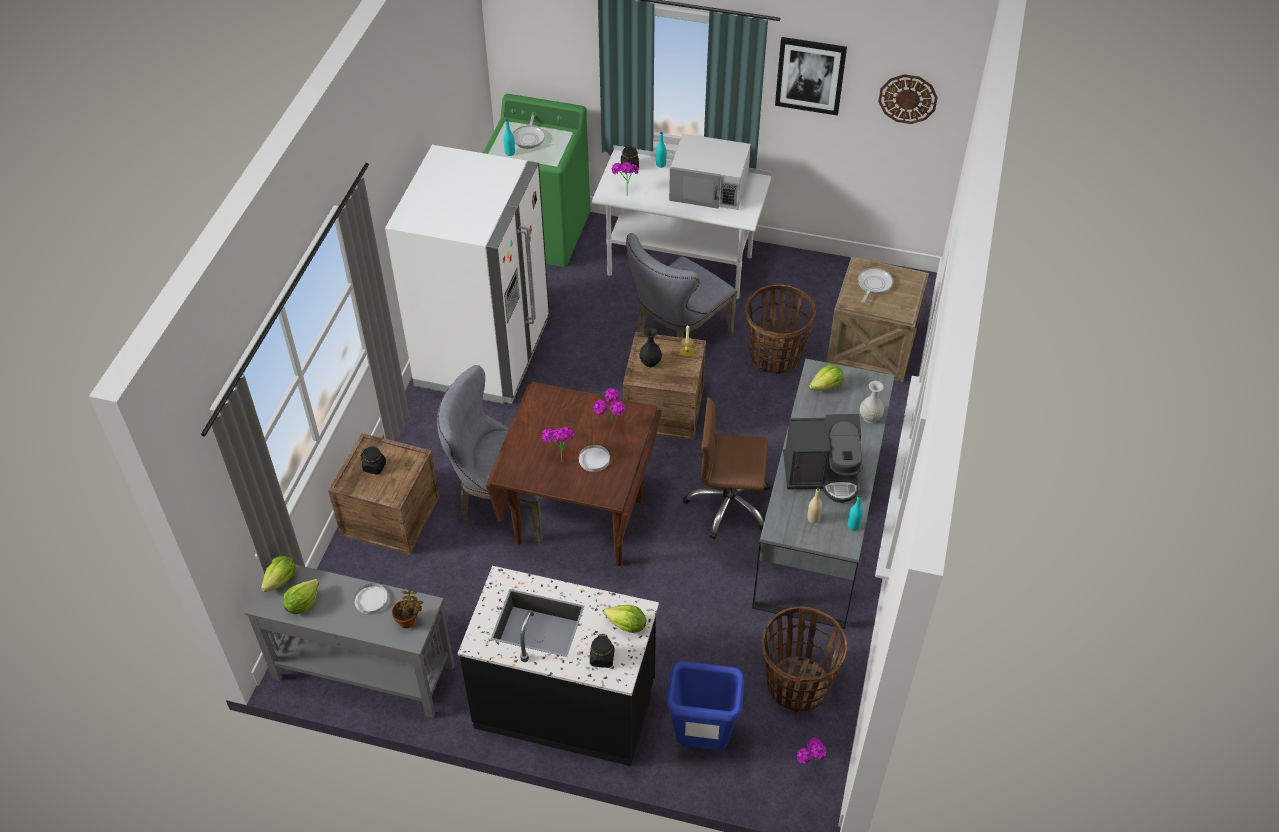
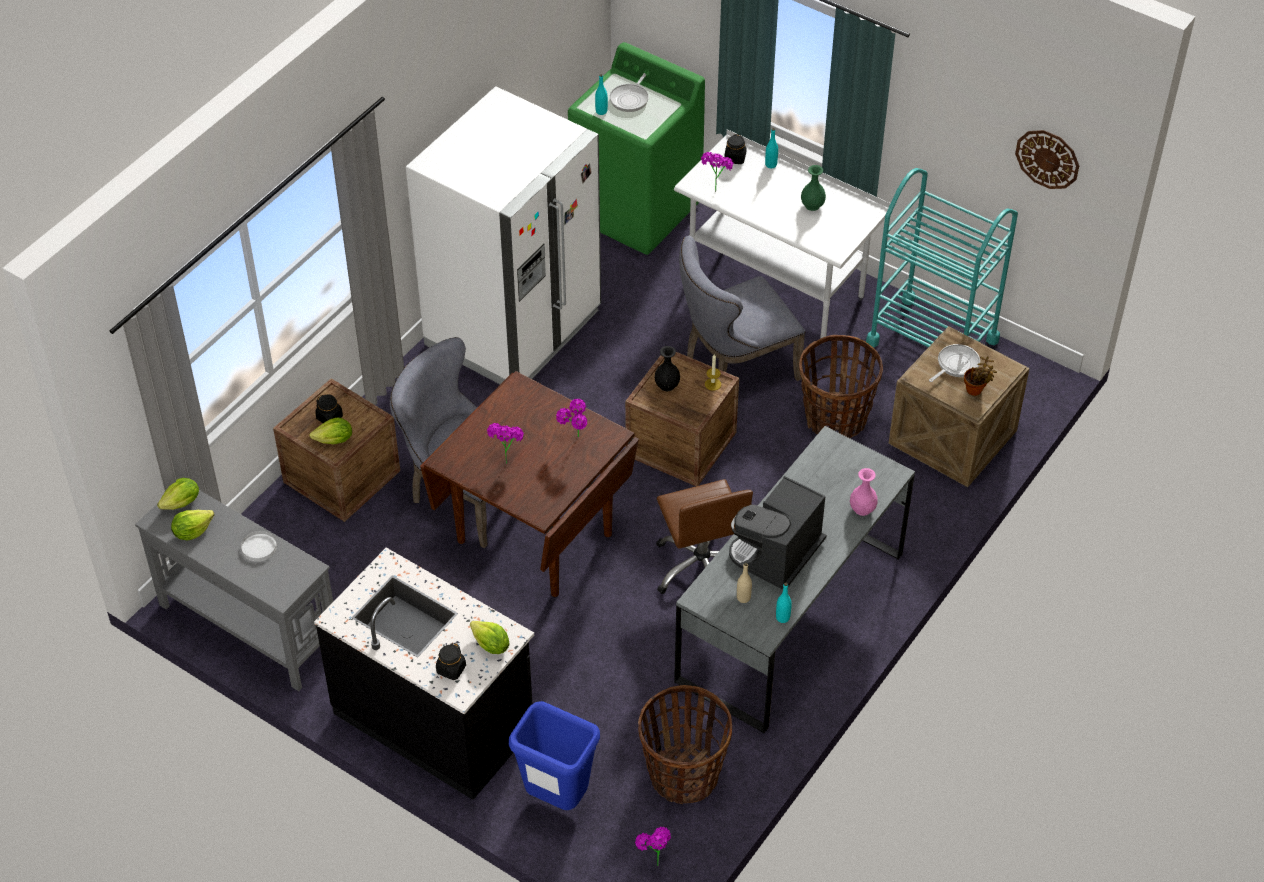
camera: 20 degrees right, 0 degrees up
(409, 621) = (286, 579): potted plant -> potted plant (976, 390)
(594, 459) = (541, 470): white plate -> none
(709, 188) = (812, 205): white microwave -> green vase
(729, 505) = (702, 567): brown office chair -> brown office chair turned 135 degrees counterclockwise
(810, 75) = (944, 105): picture -> none
(819, 277) = (932, 341): none -> turquoise cart
(822, 475) = (777, 555): coffee machine -> coffee machine turned 105 degrees clockwise
(826, 386) = (832, 462): lettuce -> lettuce (334, 440)
(869, 417) = (862, 509): white vase -> pink vase

